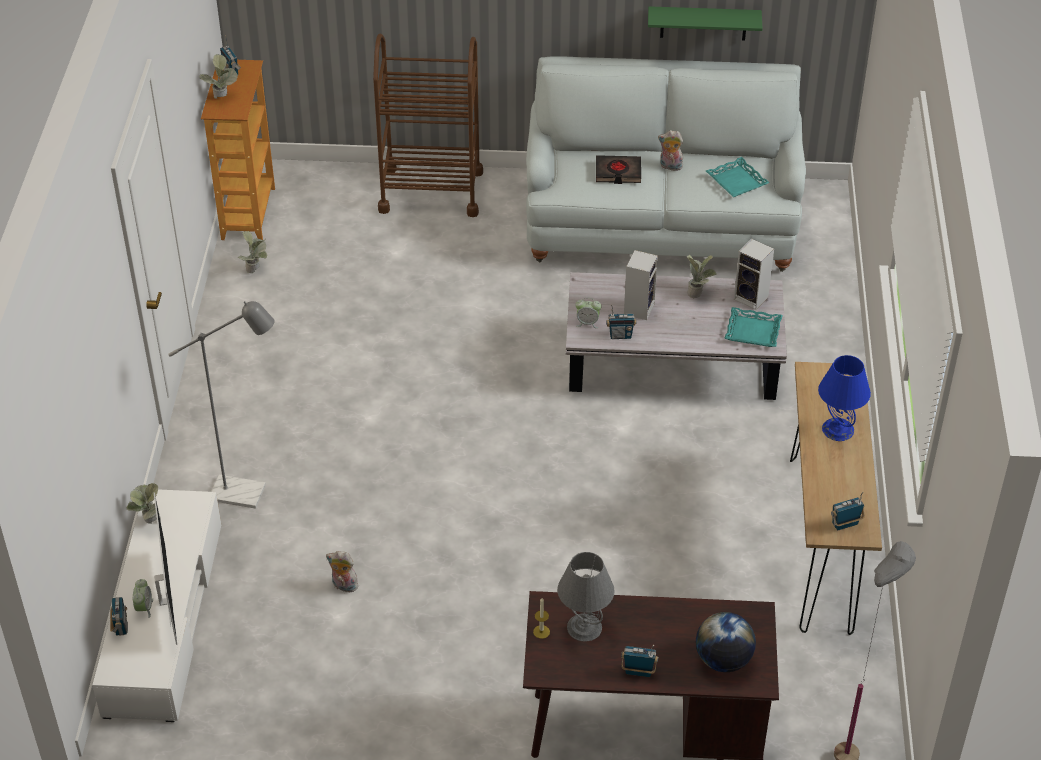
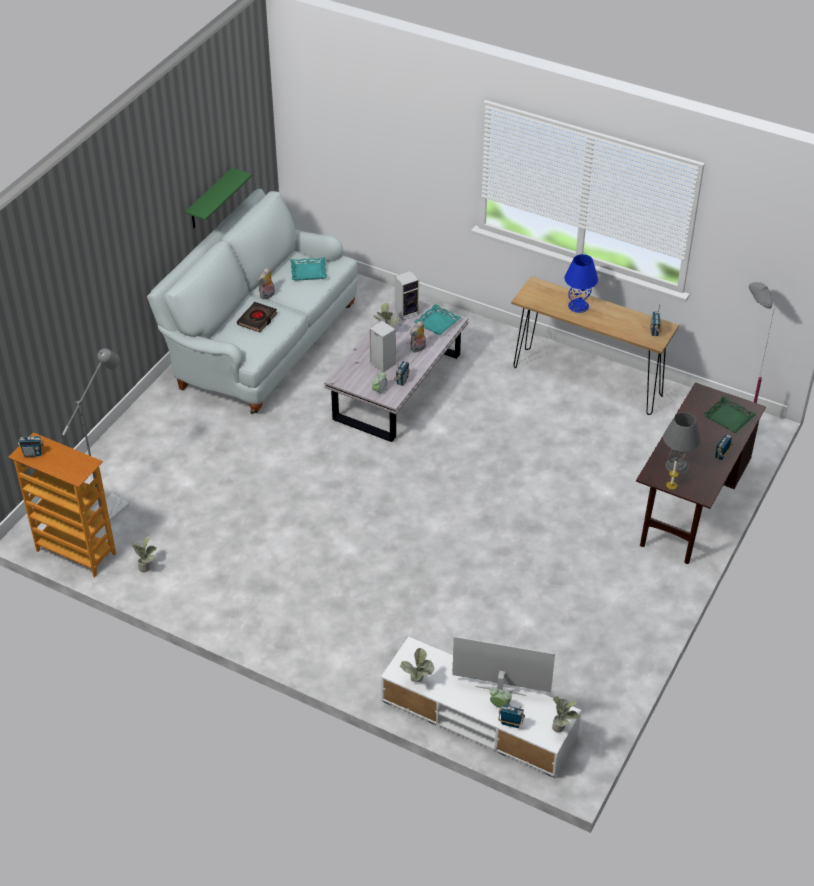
camera: 65 degrees left, 0 degrees up
(222, 98) = (63, 468): potted plant -> potted plant (562, 727)
(247, 494) = (384, 638): grey floor lamp -> grey floor lamp (113, 506)
(343, 586) = (501, 611): plush toy -> plush toy (418, 349)
(431, 191) = (134, 443): brown cart -> none
(723, 660) = (729, 417): globe -> green tray

